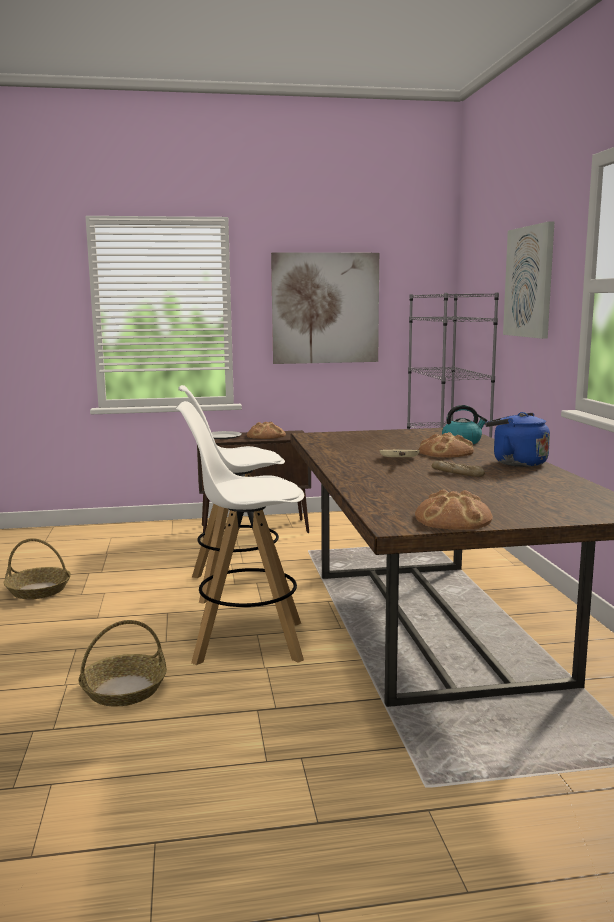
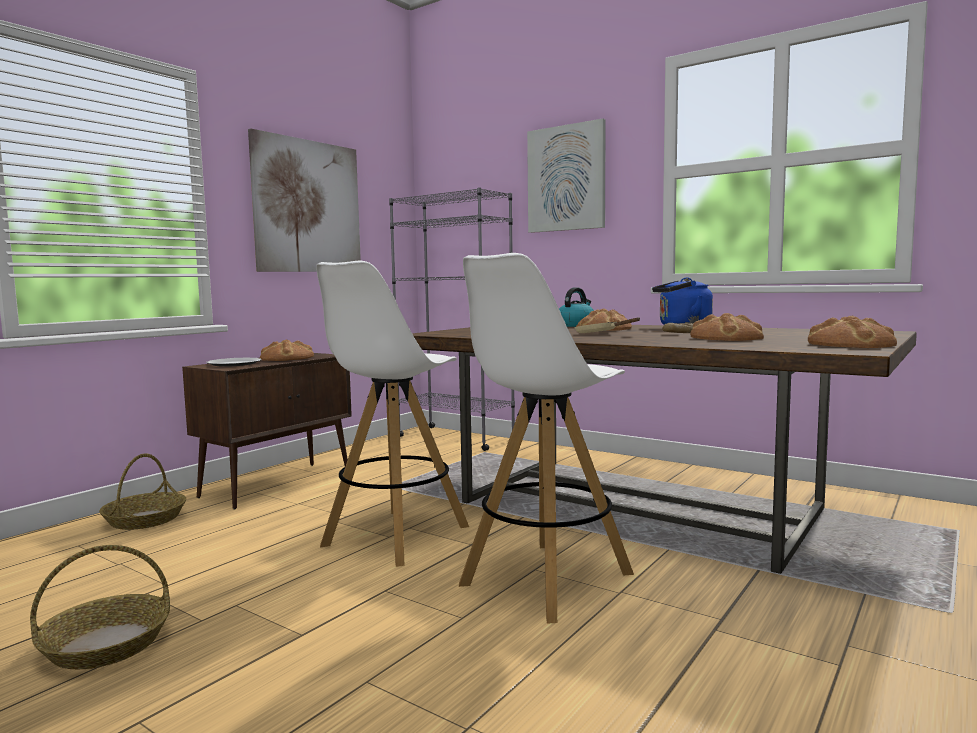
camera: 45 degrees left, 5 degrees down
(124, 689) = (553, 688): basket -> basket (145, 519)
(436, 487) = (726, 338): none -> bread

